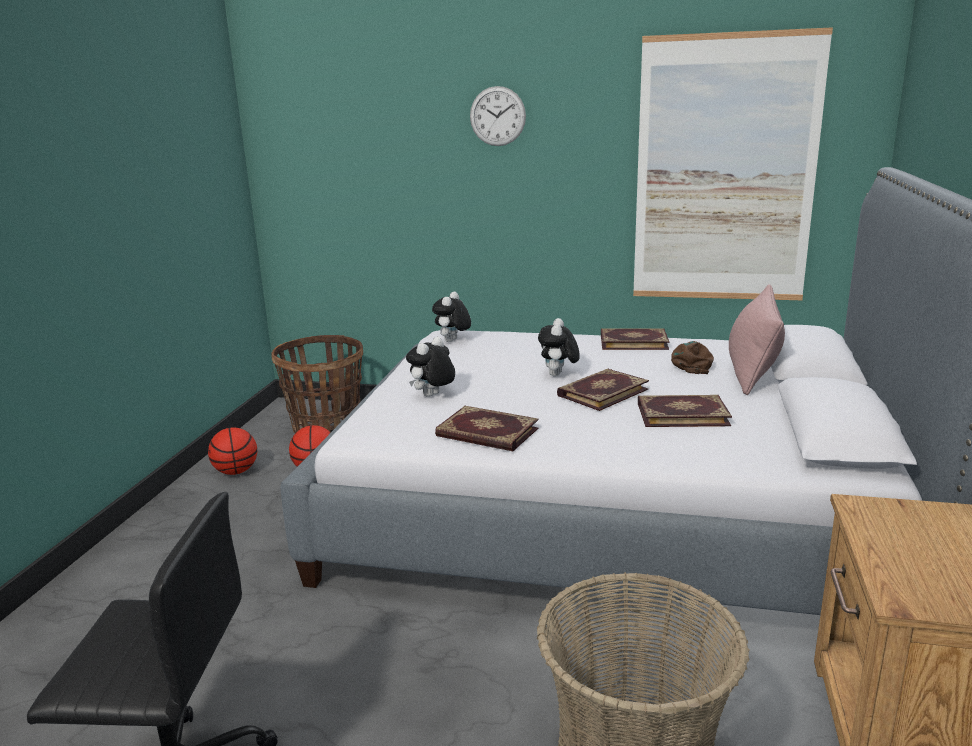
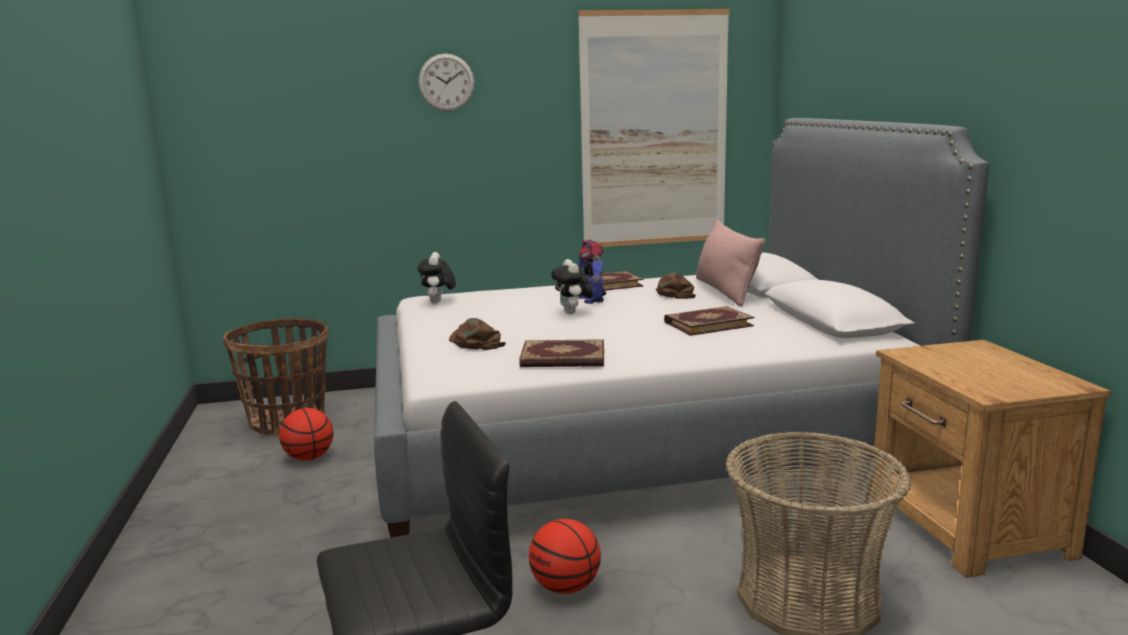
camera: 25 degrees left, 5 degrees down
(236, 471) = (214, 476): basketball -> basketball (565, 587)
(432, 396) = (475, 342): plush toy -> brown cap
(596, 360) = (591, 299): none -> toy robot
(601, 392) = (626, 319): book -> none

